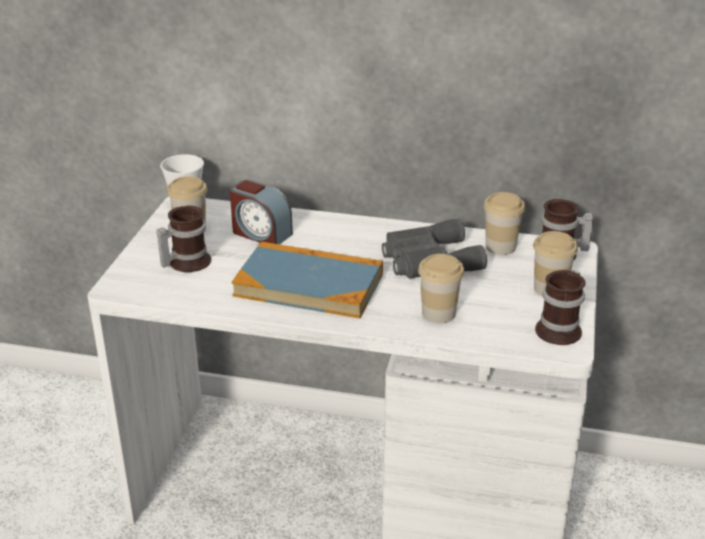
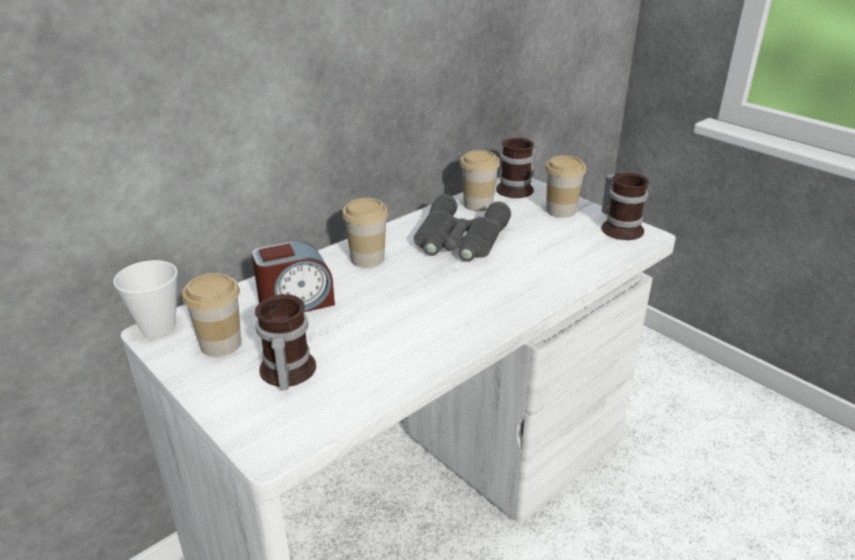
camera: 55 degrees left, 0 degrees up
(309, 285) = (429, 311): book -> none
(438, 313) = (548, 266): cup -> cup (367, 259)

